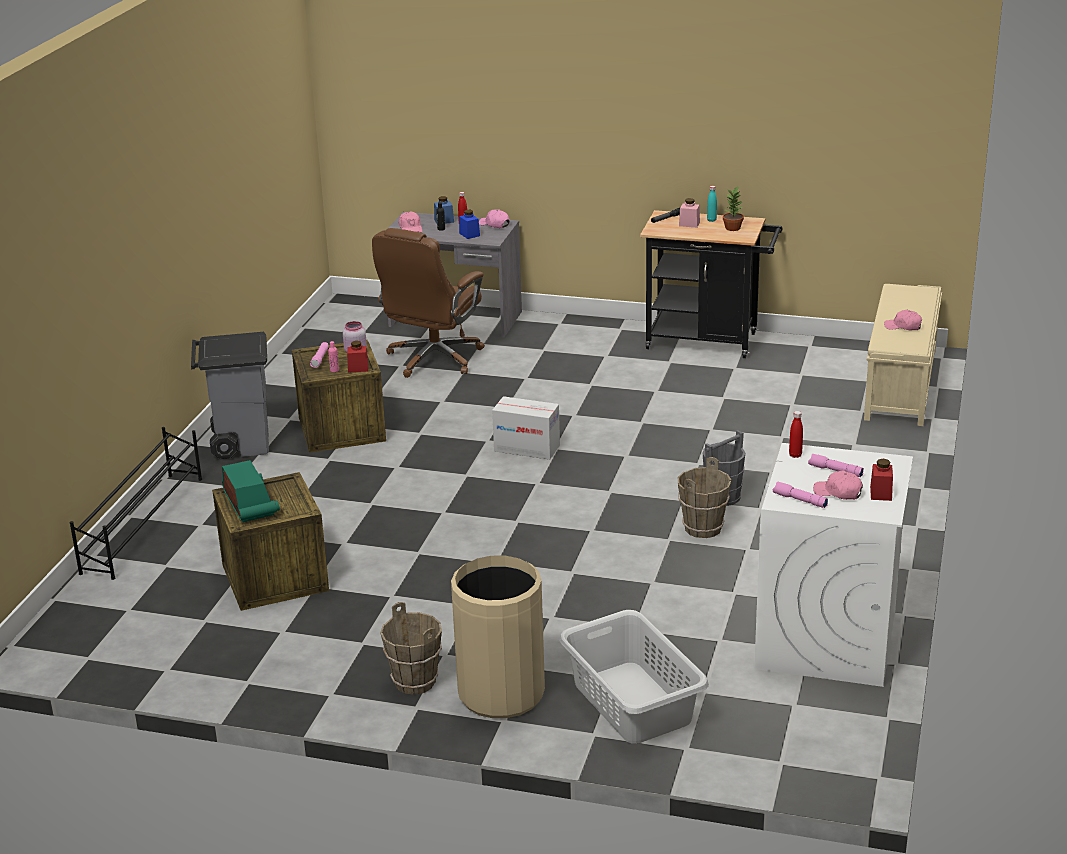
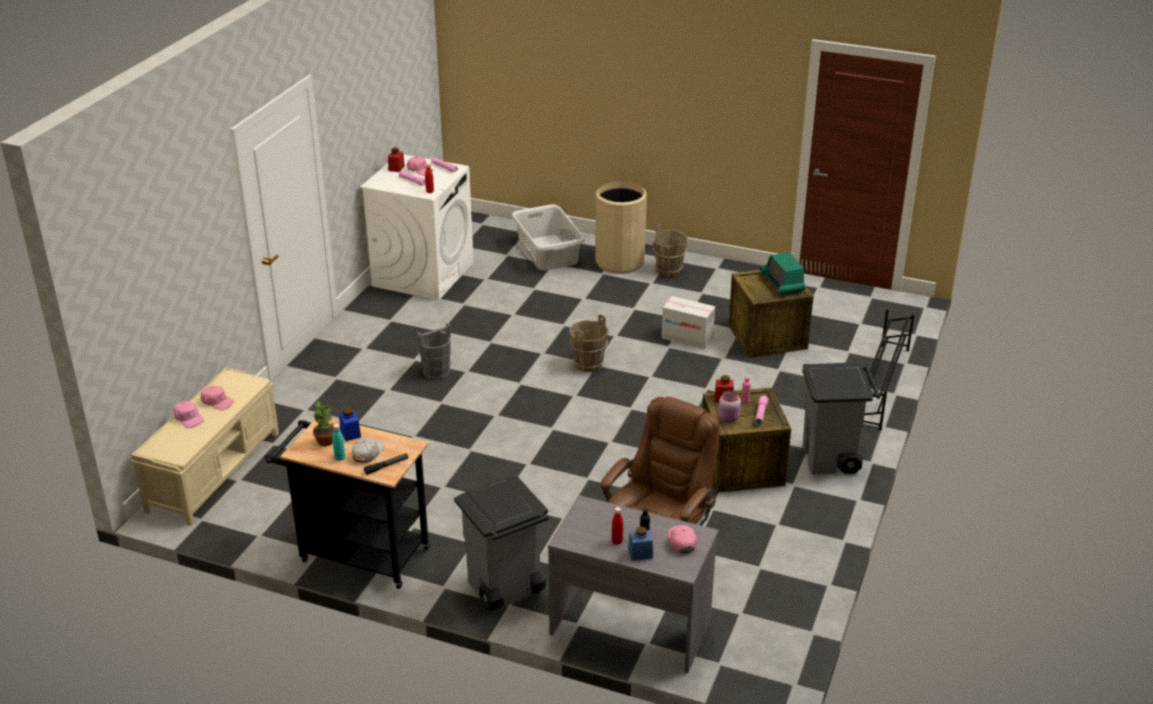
camera: 175 degrees left, 5 degrees up
(469, 234) = (611, 520): blue jar -> blue jar (350, 433)
(494, 224) = (579, 538): pink cap -> pink cap (189, 418)
(527, 448) = (577, 430): cardboard box -> cardboard box (687, 338)
(567, 331) = (504, 589): none -> grey trash can
(689, 224) = (367, 453): pink jar -> white cap
(703, 528) = (462, 347): brown bucket -> brown bucket (588, 364)

